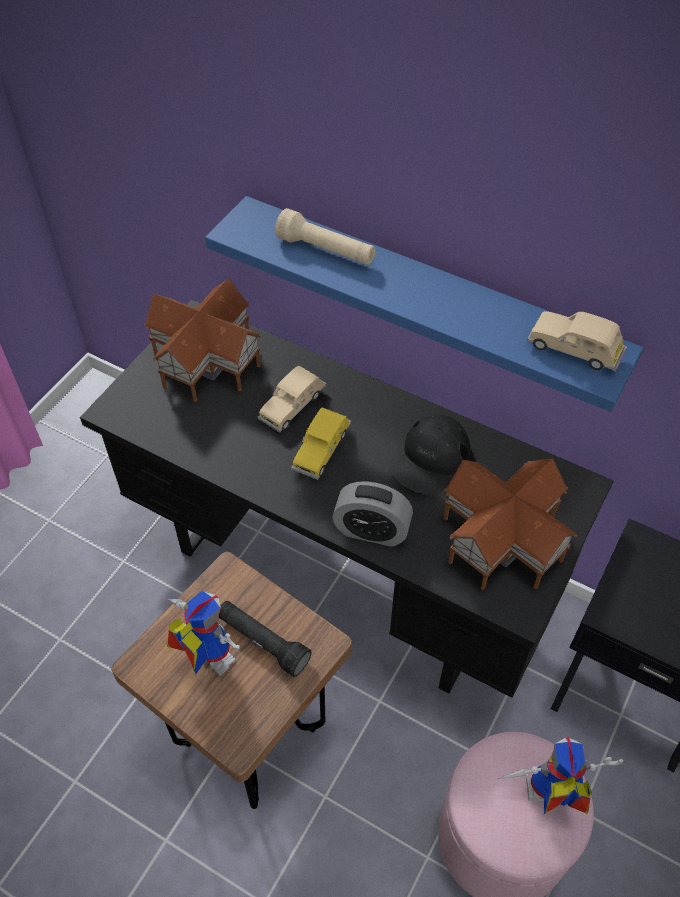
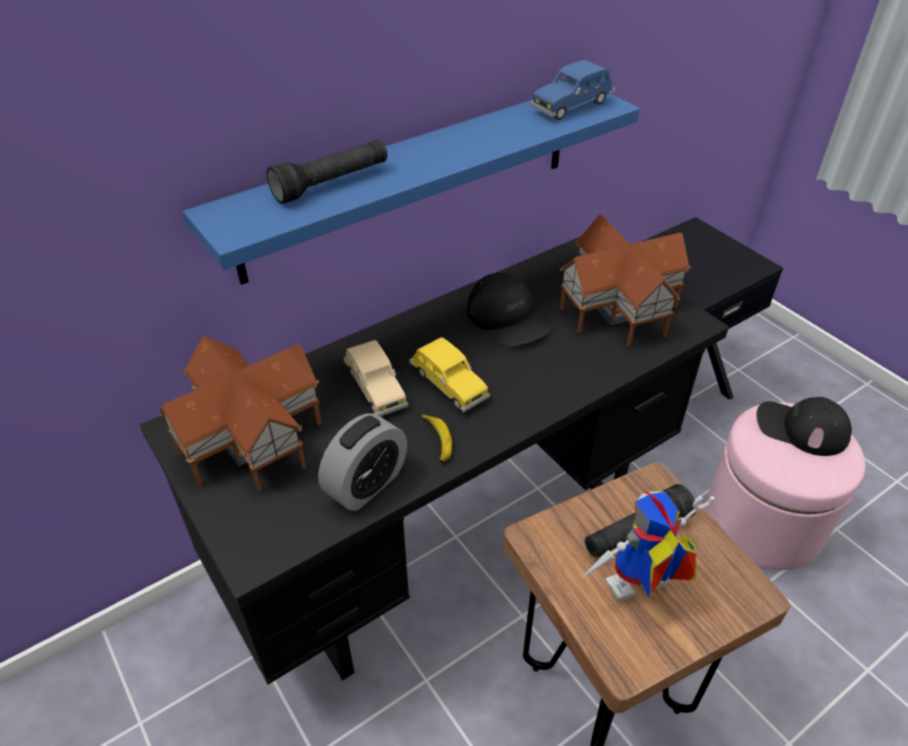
camera: 65 degrees left, 10 degrees down
(258, 465) = (437, 441): none -> banana
(326, 251) = (332, 184): beige flashlight -> black flashlight
(371, 530) = (568, 382): alarm clock -> alarm clock (366, 484)
(546, 798) = (801, 428): toy robot -> black cap
(574, 350) = (572, 106): beige toy car -> blue toy car

